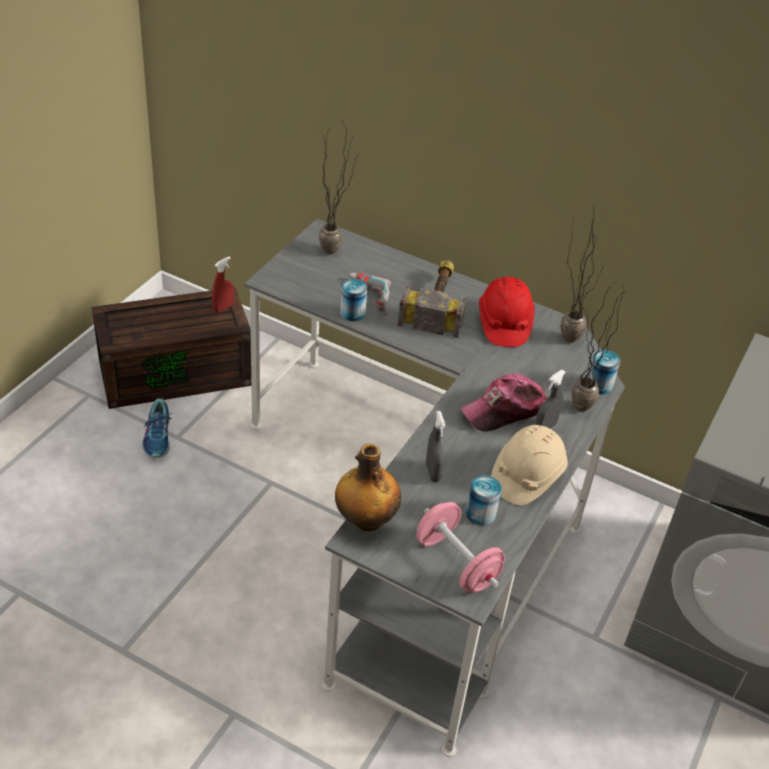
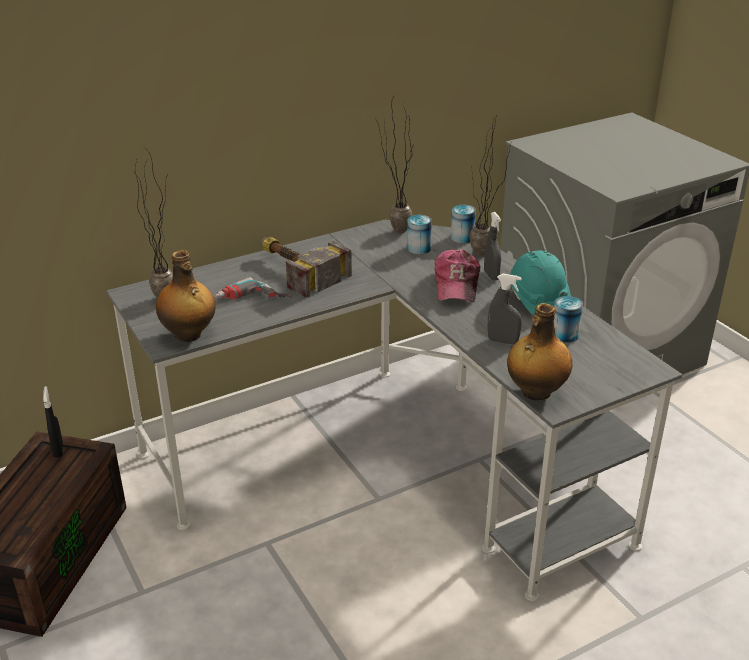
camera: 55 degrees left, 10 degrees down
(158, 437) = (127, 607): shoe -> none
(223, 308) = (58, 450): red spray bottle -> black spray bottle
(290, 286) = (189, 335): none -> bottle
(352, 313) = (265, 314): can -> can (418, 248)
(457, 563) = (612, 364): pink dumbbell -> none
(503, 324) = (354, 251): red hard hat -> none
(526, 476) = (537, 301): beige hard hat -> turquoise hard hat

